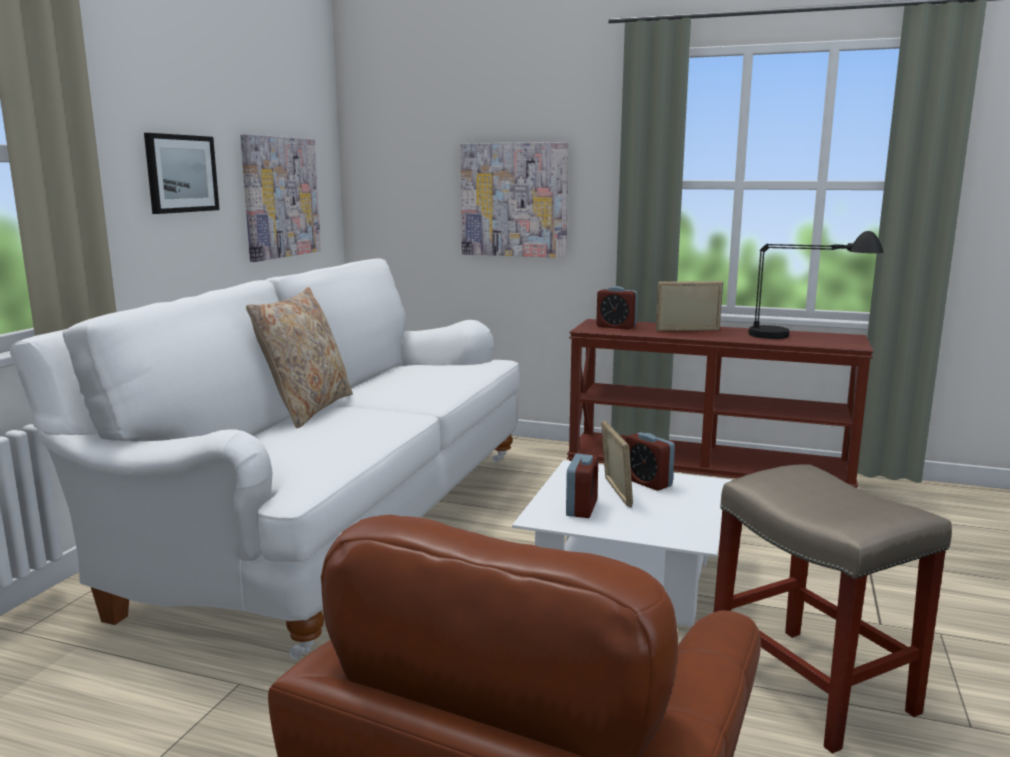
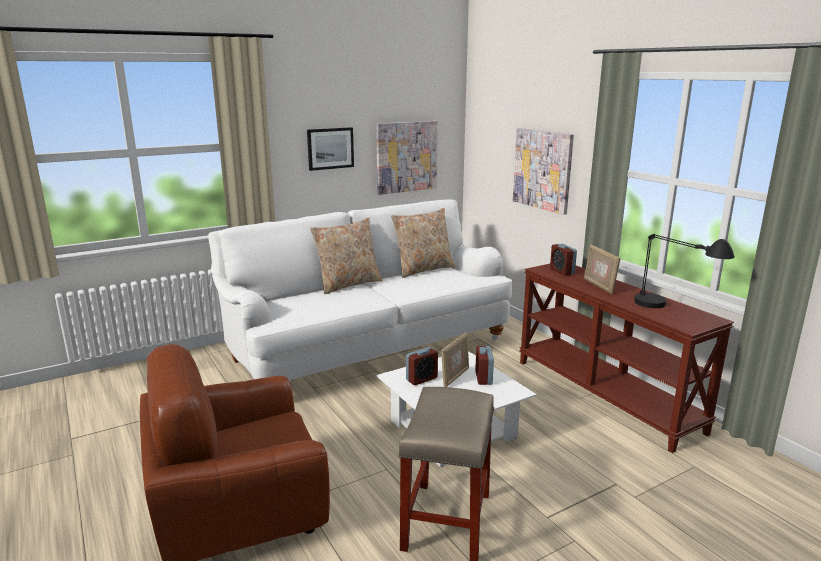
camera: 40 degrees right, 5 degrees up
(383, 371) = (423, 269): none -> beige pillow
(688, 331) = (599, 286): picture frame -> picture frame turned 150 degrees counterclockwise

